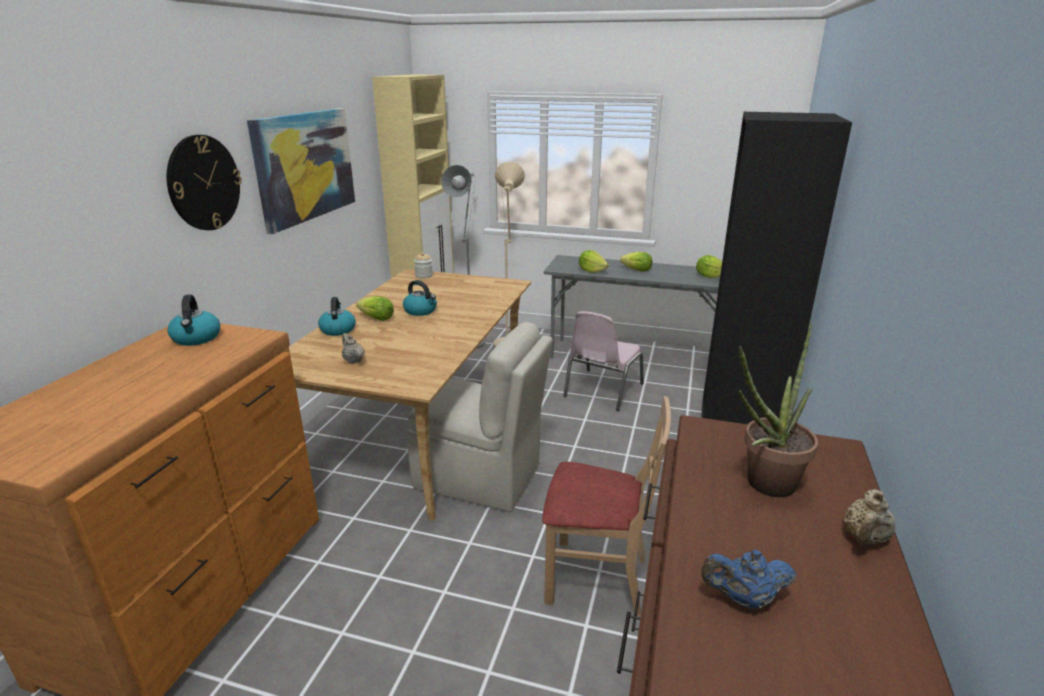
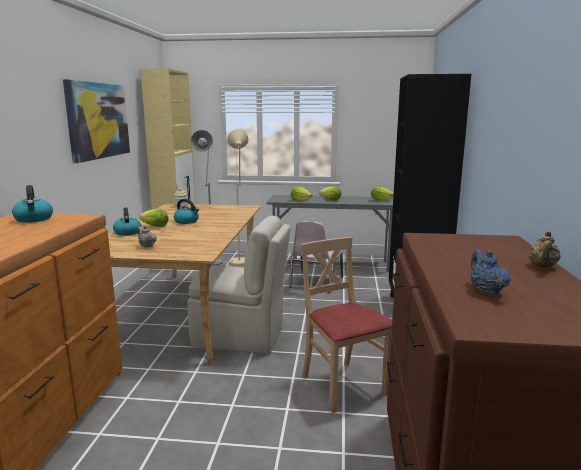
camera: 10 degrees left, 10 degrees down
(204, 183) = (33, 116): wall clock -> none
(596, 578) = (342, 385): beige chair -> beige chair turned 120 degrees counterclockwise
(743, 599) = (485, 290): blue teapot -> blue teapot turned 90 degrees clockwise
(763, 486) = (471, 253): potted plant -> none

